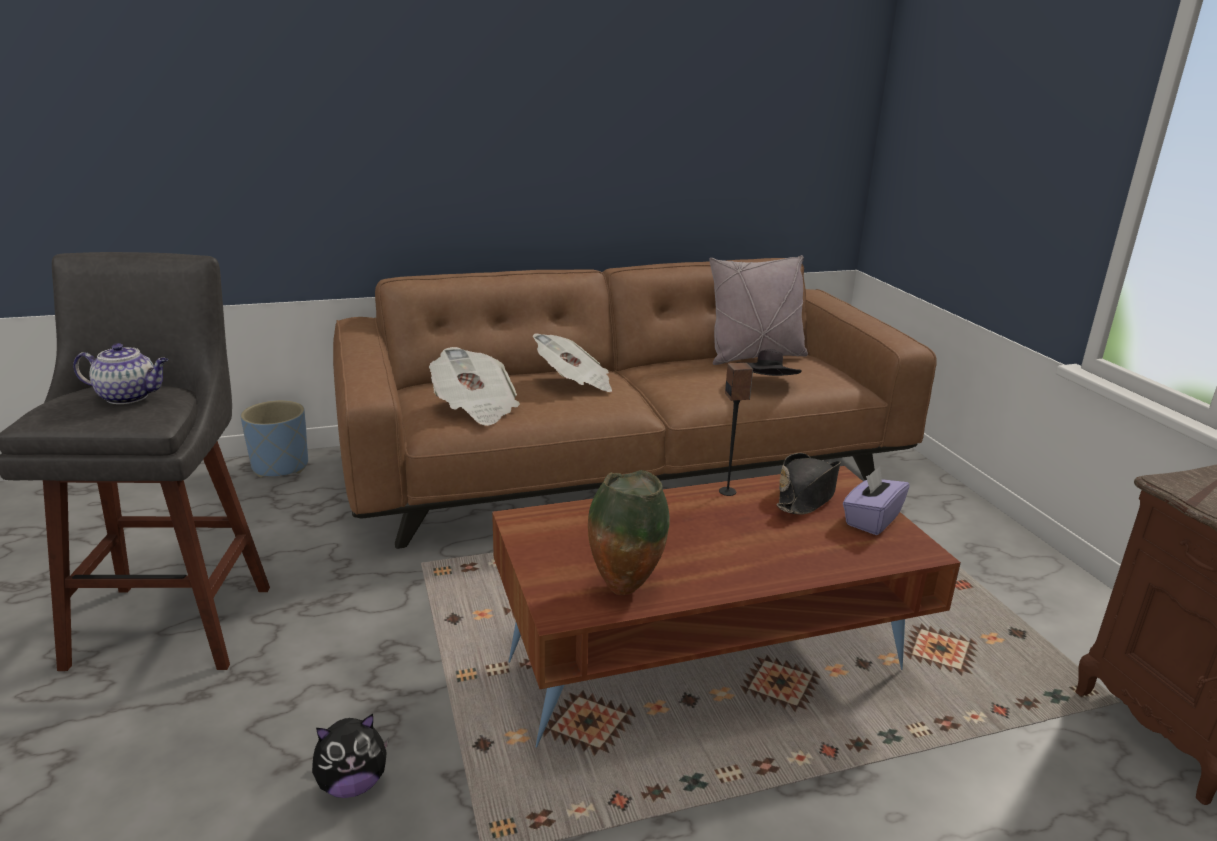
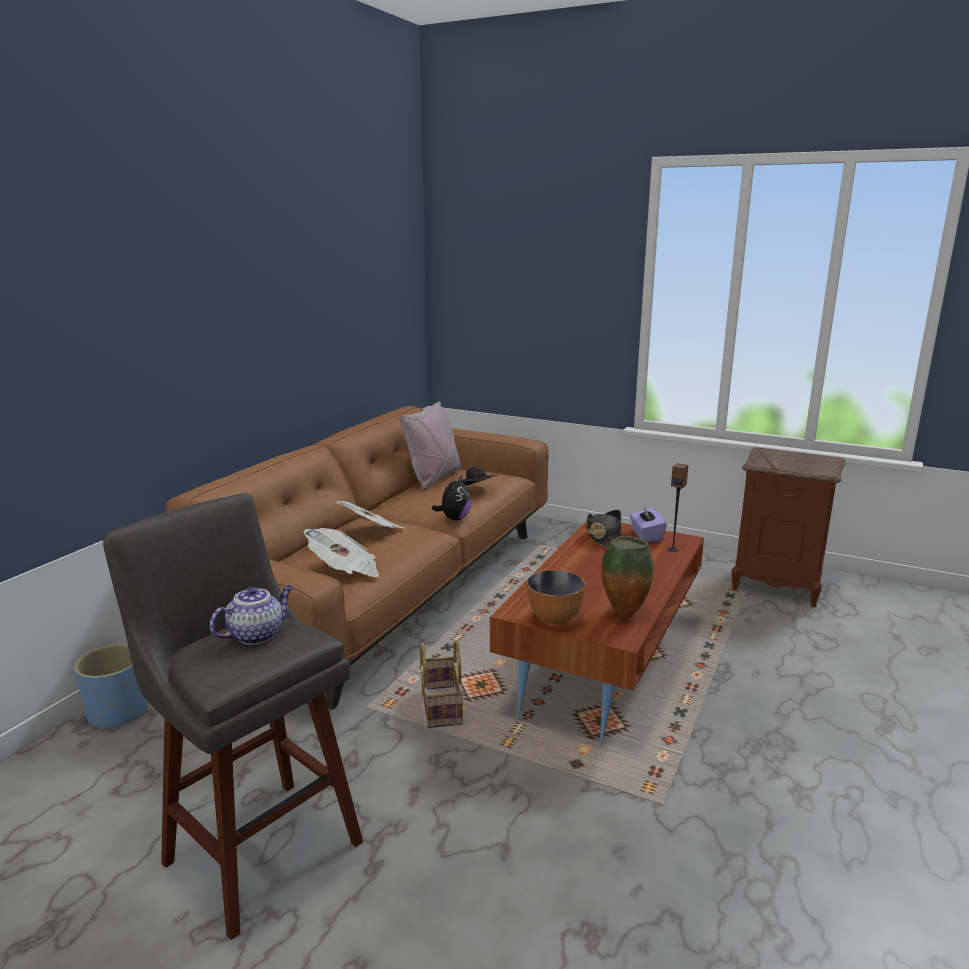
camera: 45 degrees left, 5 degrees down
(352, 784) = (552, 829): plush toy -> plush toy (454, 518)
(474, 601) = (440, 706): none -> basket
(543, 548) = (554, 618): none -> bowl
(728, 491) = (571, 551): speaker -> speaker (673, 549)

